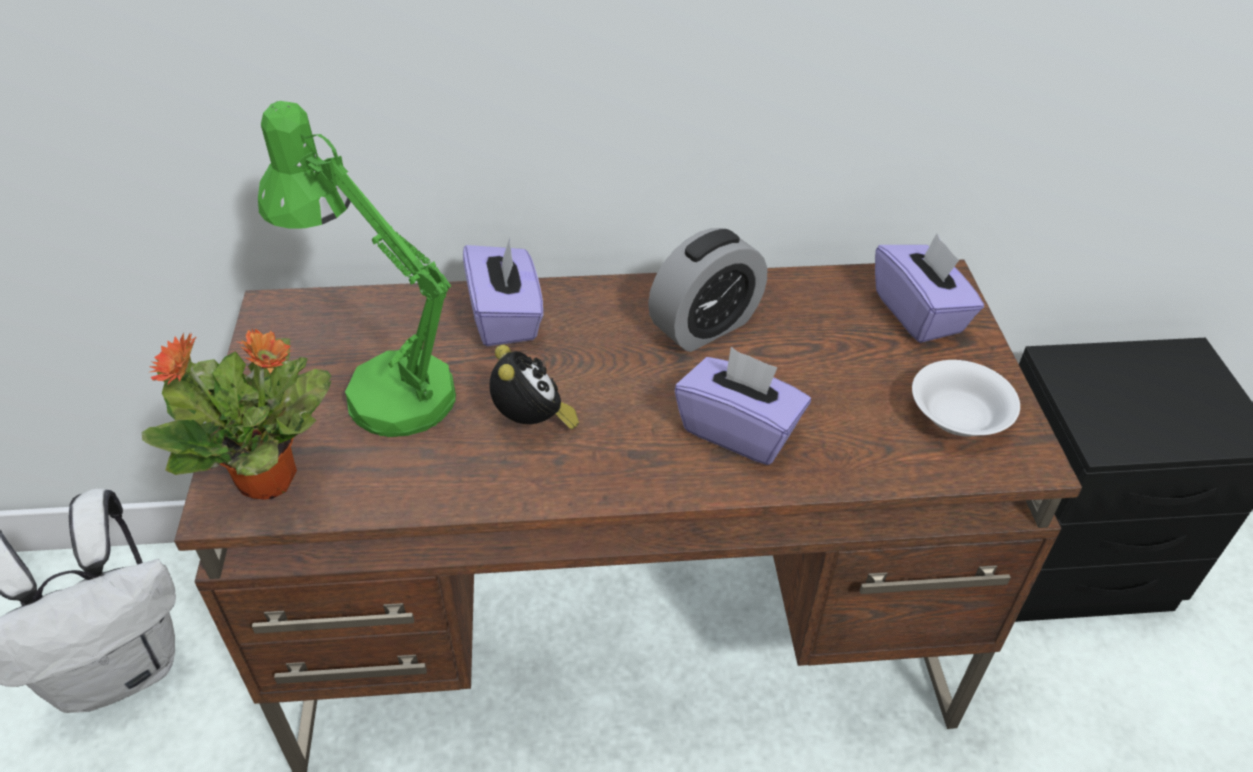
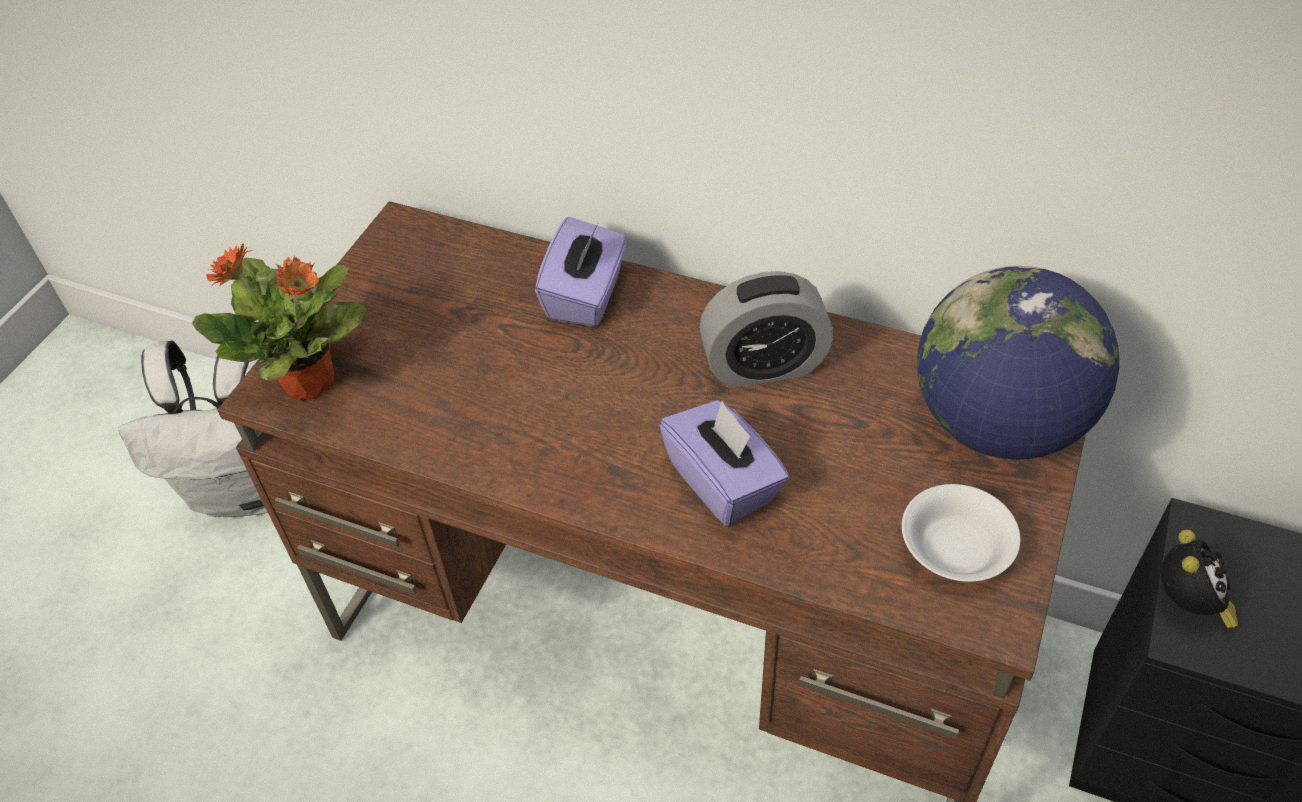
camera: 30 degrees right, 5 degrees up
(384, 387) = (444, 330): green table lamp -> none
(532, 423) = (544, 408): alarm clock -> alarm clock (1187, 605)
(919, 313) = (997, 424): purple tissue box -> globe

